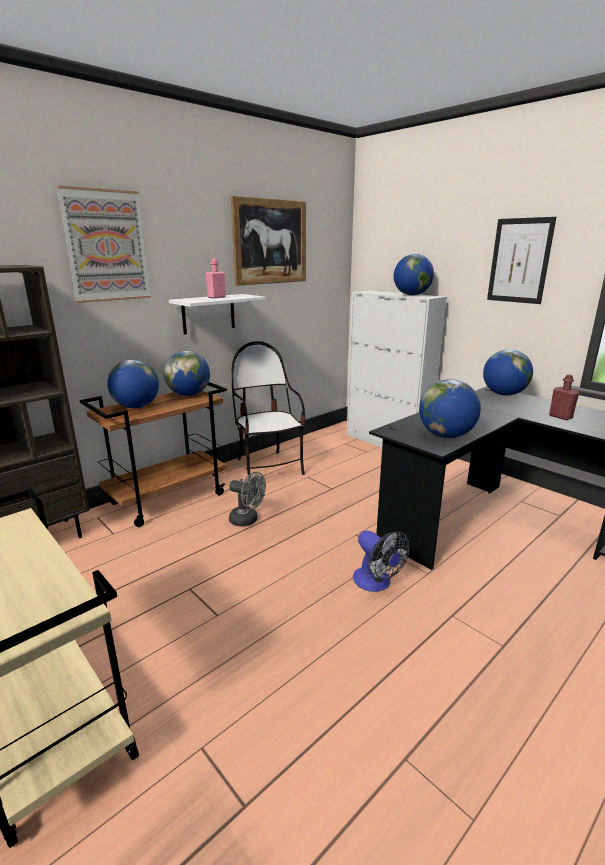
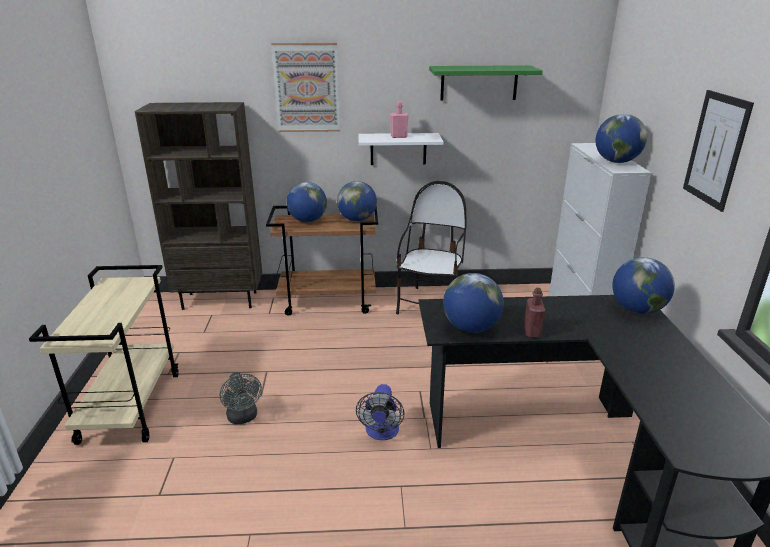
camera: 40 degrees right, 5 degrees up
(247, 520) = (358, 342): grey fan -> grey fan (243, 418)
(270, 242) = (479, 83): picture -> green shelf
(560, 417) = (639, 357): red bottle -> red bottle (532, 332)

